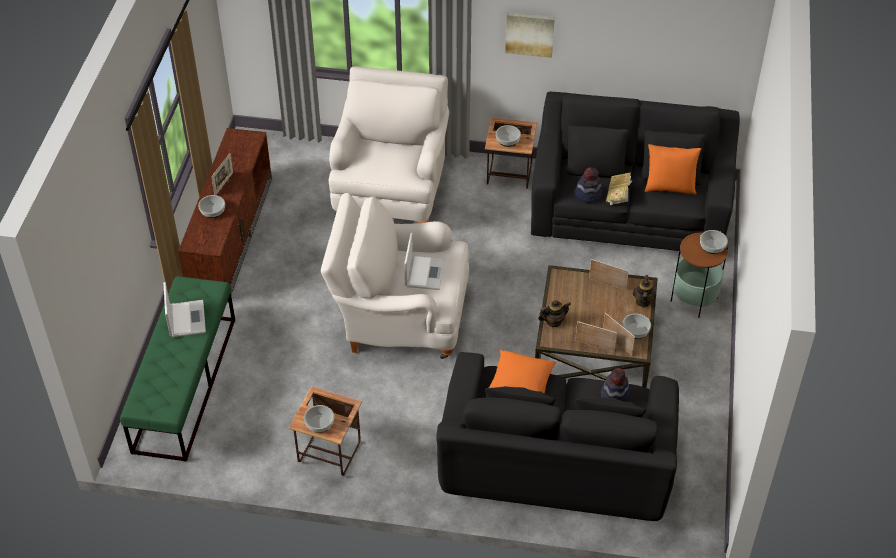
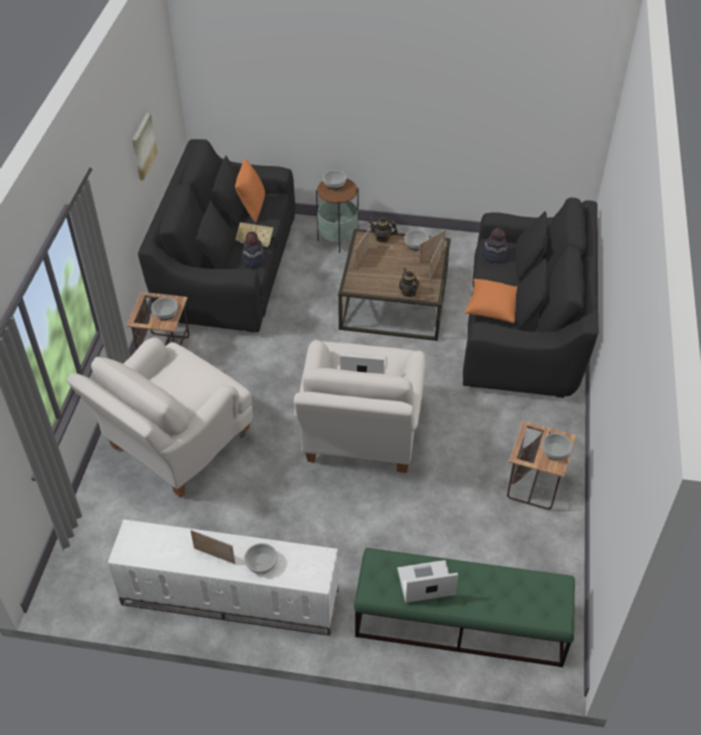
camera: 90 degrees left, 0 degrees up
(230, 235) = (228, 599): brown tv stand -> white tv stand
(391, 190) = (174, 446): white armchair -> white armchair turned 60 degrees counterclockwise
(529, 34) = (113, 214): picture -> picture (143, 146)

